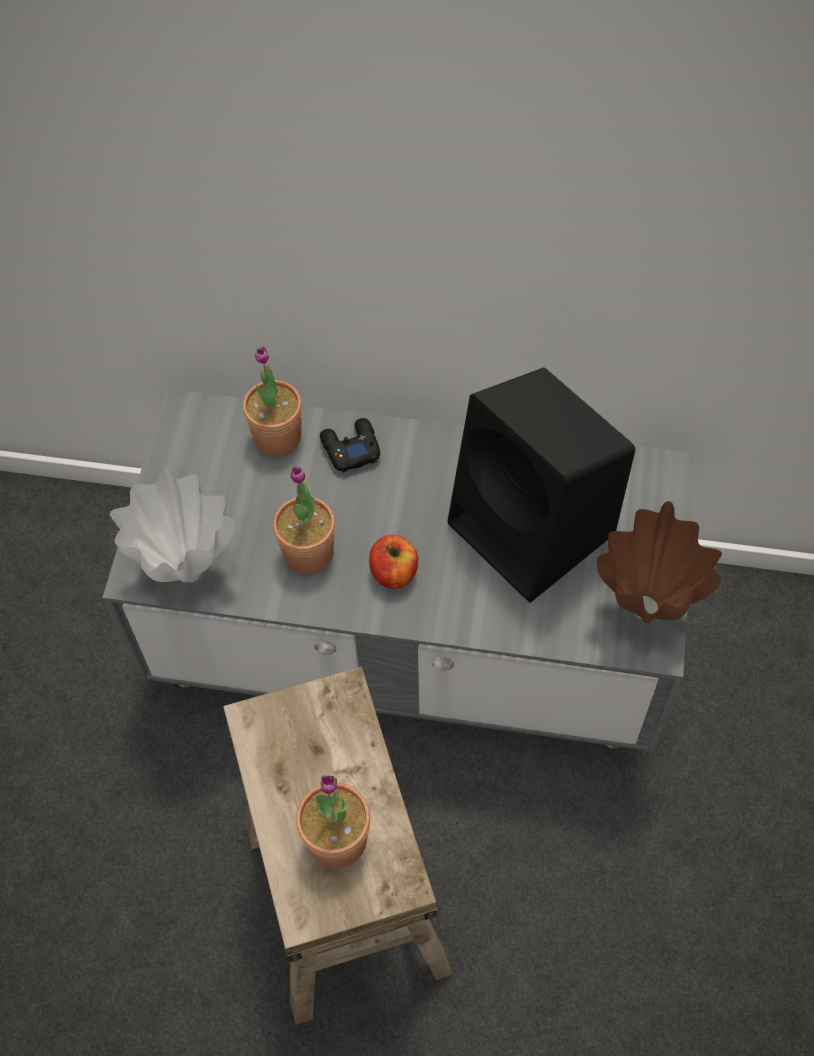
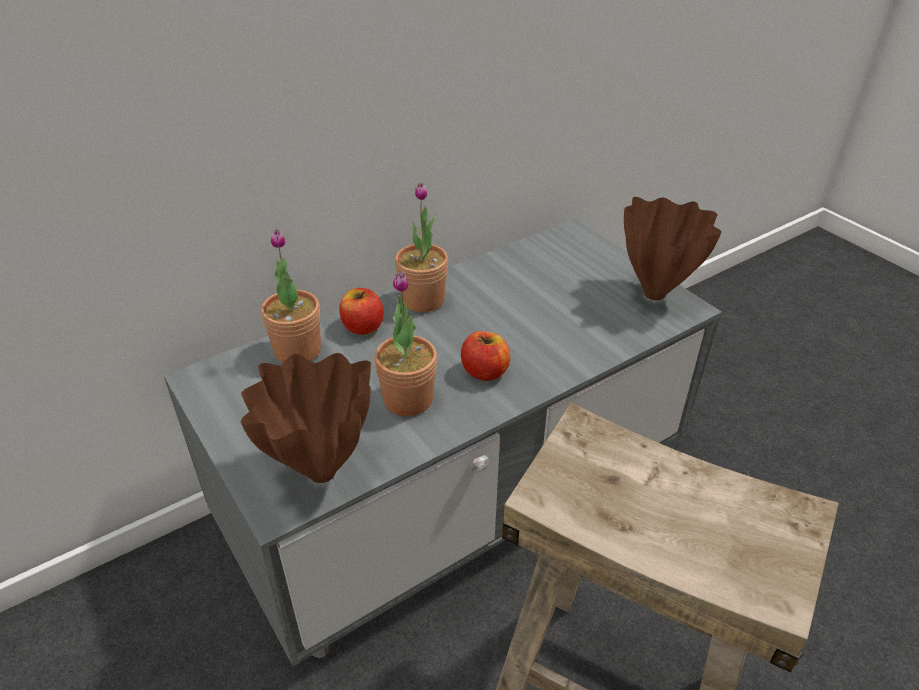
camera: 45 degrees left, 20 degrees down
(186, 570) = (319, 473): white vase -> brown vase
(337, 840) = (717, 524): potted plant -> potted plant (423, 300)
(350, 448) = (362, 327): black game controller -> apple
(535, 530) = (542, 297): black speaker -> none

